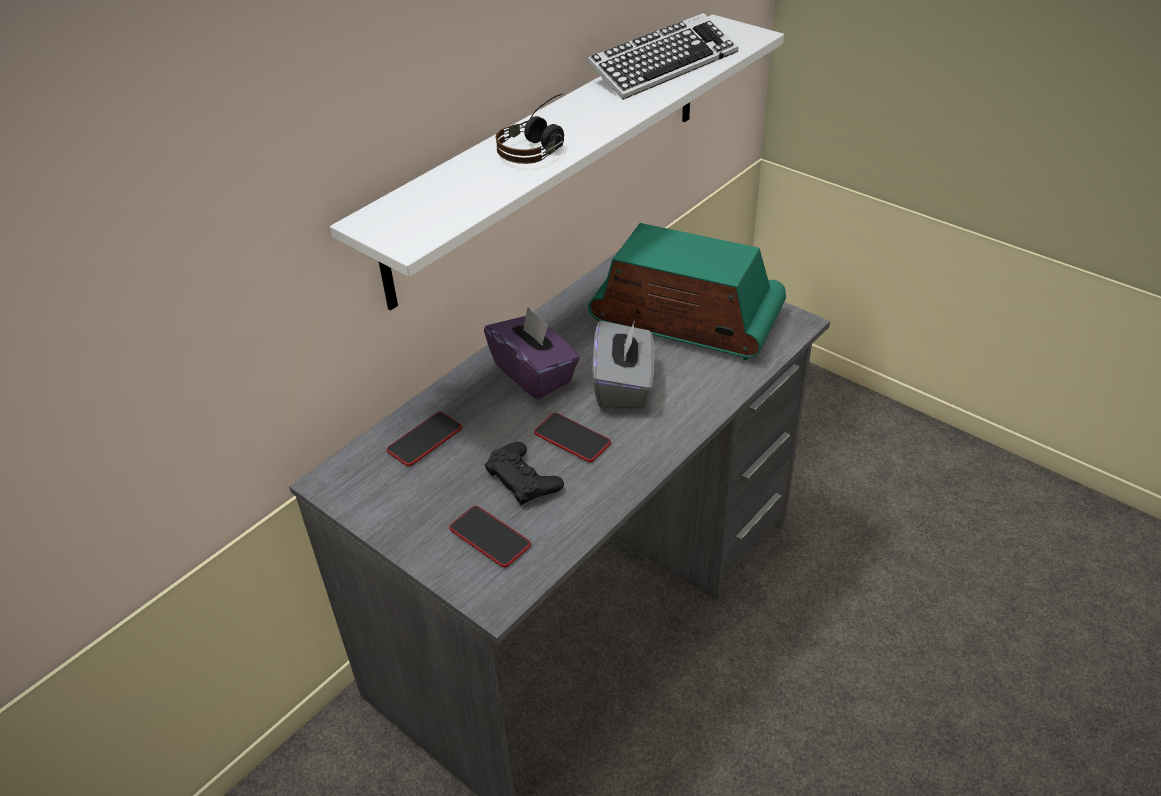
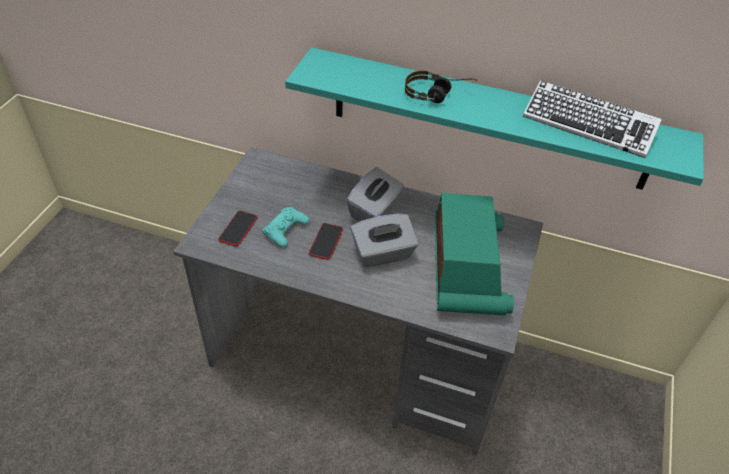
camera: 65 degrees right, 5 degrees up
(425, 440) = (300, 182): phone -> none
(523, 479) = (285, 230): black game controller -> turquoise game controller
(534, 373) = (375, 210): purple tissue box -> grey tissue box
(552, 154) = (488, 119): white shelf -> turquoise shelf

